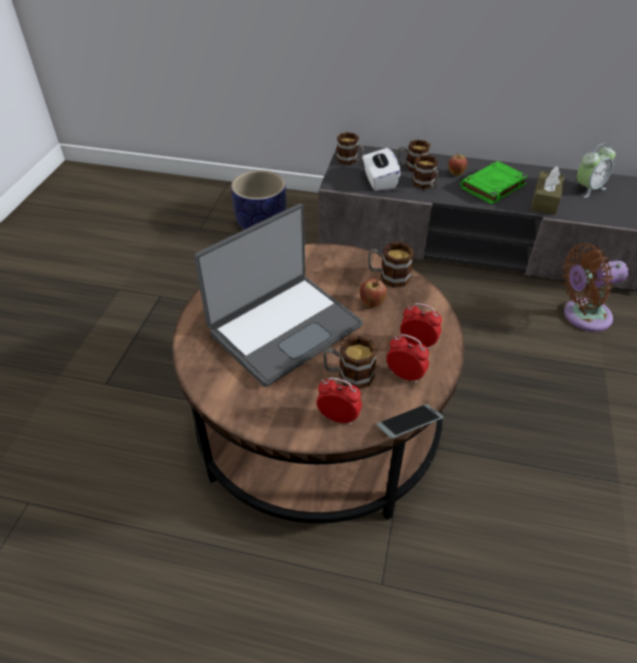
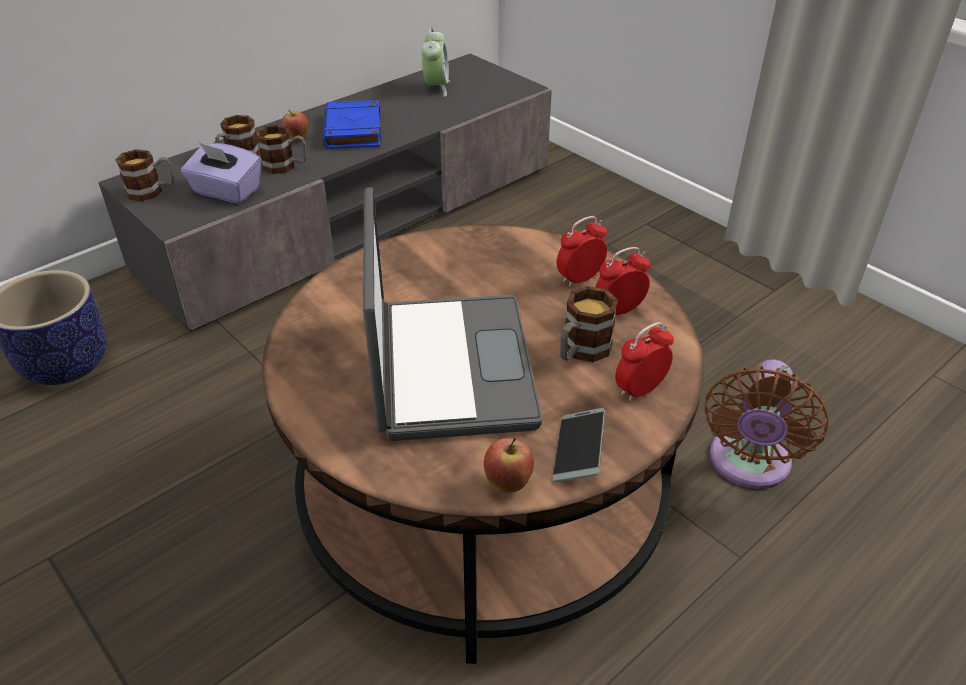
camera: 55 degrees left, 5 degrees down
(372, 304) = (484, 280): apple -> apple (508, 484)
(379, 181) = (226, 192): white tissue box -> purple tissue box
(388, 276) = (452, 247): mug -> none
(408, 425) = (693, 342): phone -> phone (578, 451)
(492, 186) = (353, 131): green book -> blue book
(545, 201) = (419, 117): brown tissue box -> none
(582, 316) = (535, 216): brown fan -> brown fan (748, 465)

